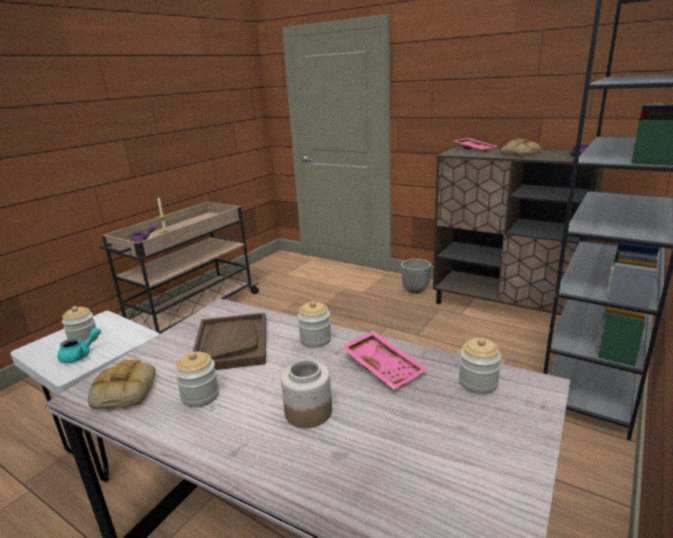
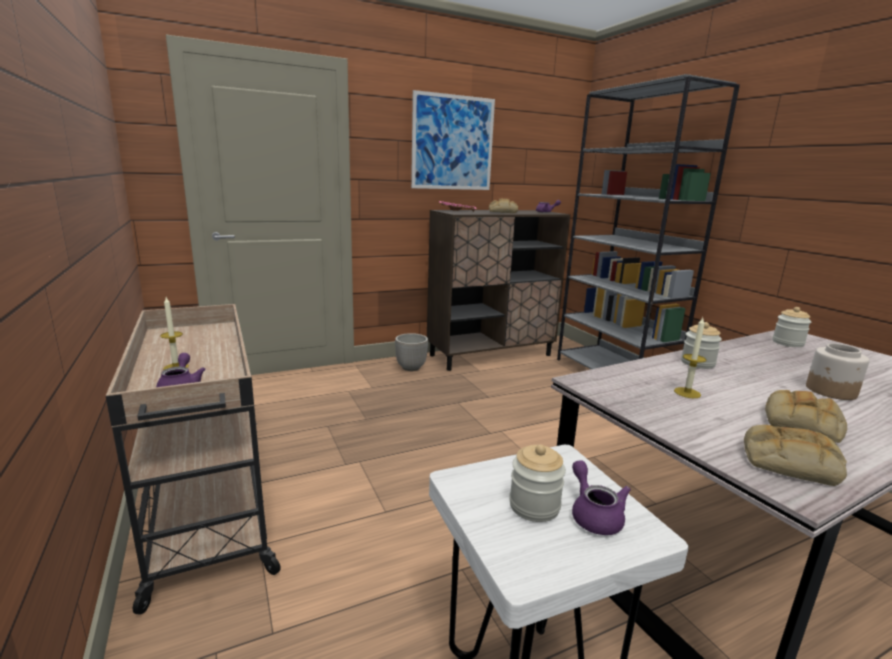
camera: 60 degrees left, 5 degrees down
(80, 355) = (594, 515): turquoise teapot -> purple teapot
(200, 396) = (803, 424): jar -> bread
(231, 343) = (687, 393): brown tray -> candle
(384, 367) = (758, 356): pink tray -> none
(488, 77) = (453, 143): none -> picture

